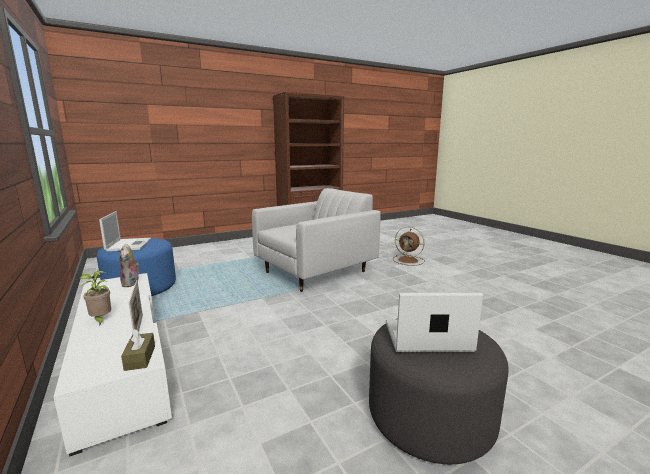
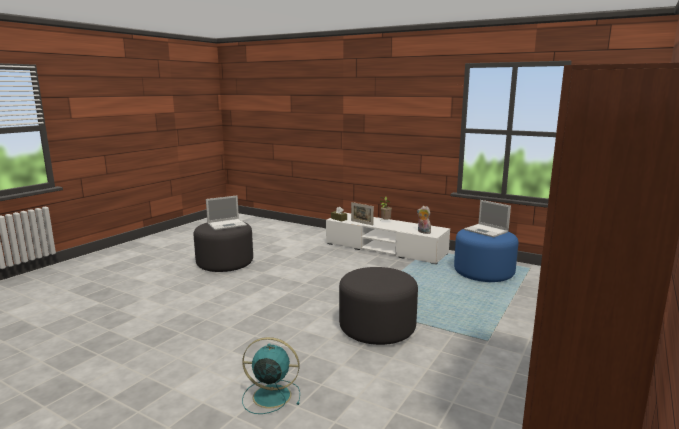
camera: 150 degrees right, 0 degrees up
(316, 272) = (377, 328): white armchair -> grey ottoman
(409, 260) = (270, 396): brown fan -> turquoise fan

